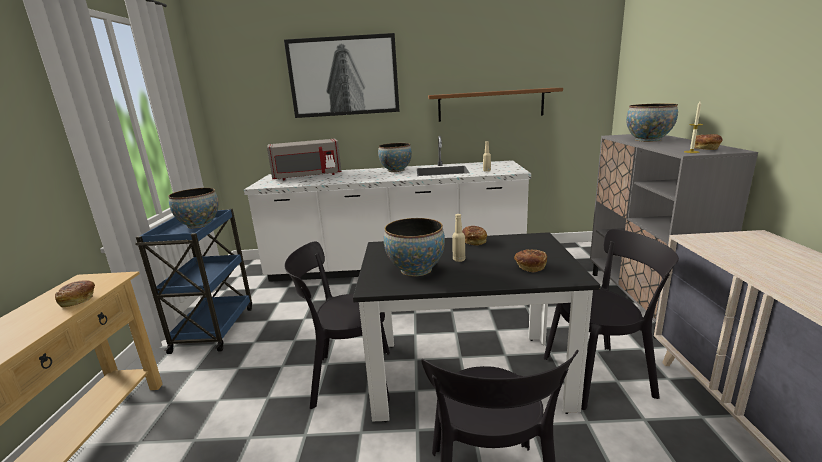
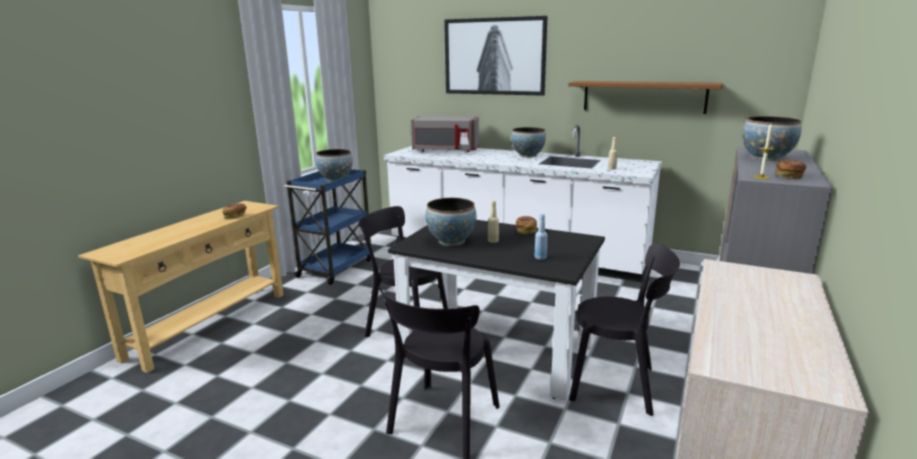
camera: 25 degrees right, 0 degrees up
(530, 267) = (540, 258): bread -> blue bottle

